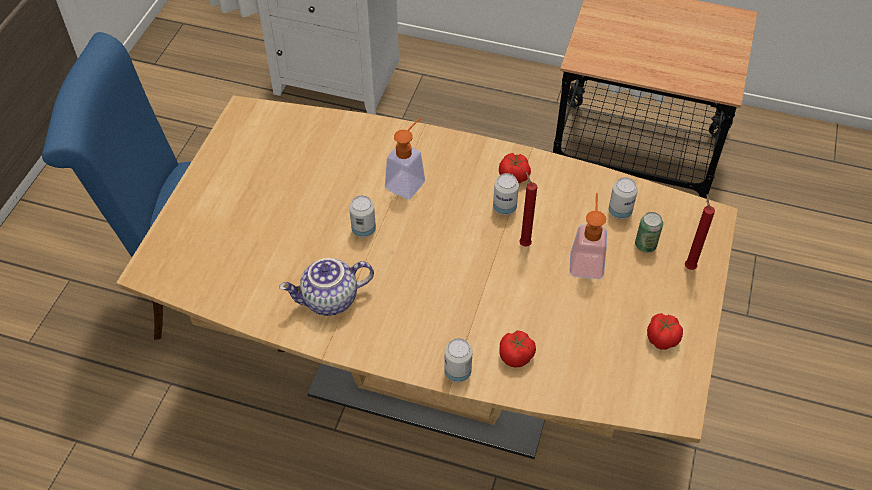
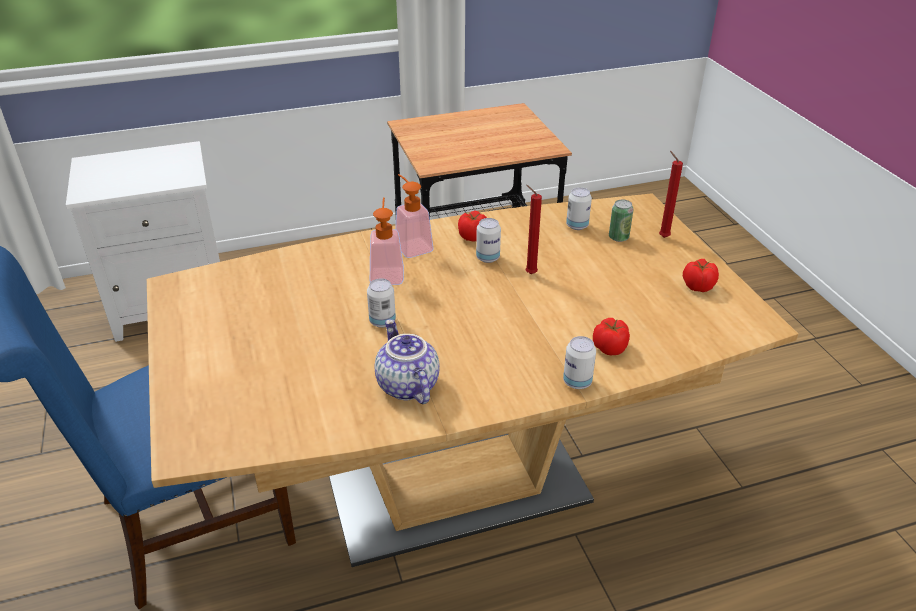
camera: 35 degrees left, 15 degrees down
(330, 300) = (406, 386): teapot -> teapot turned 120 degrees clockwise
(586, 260) = (588, 263): soap dispenser -> soap dispenser (411, 245)

